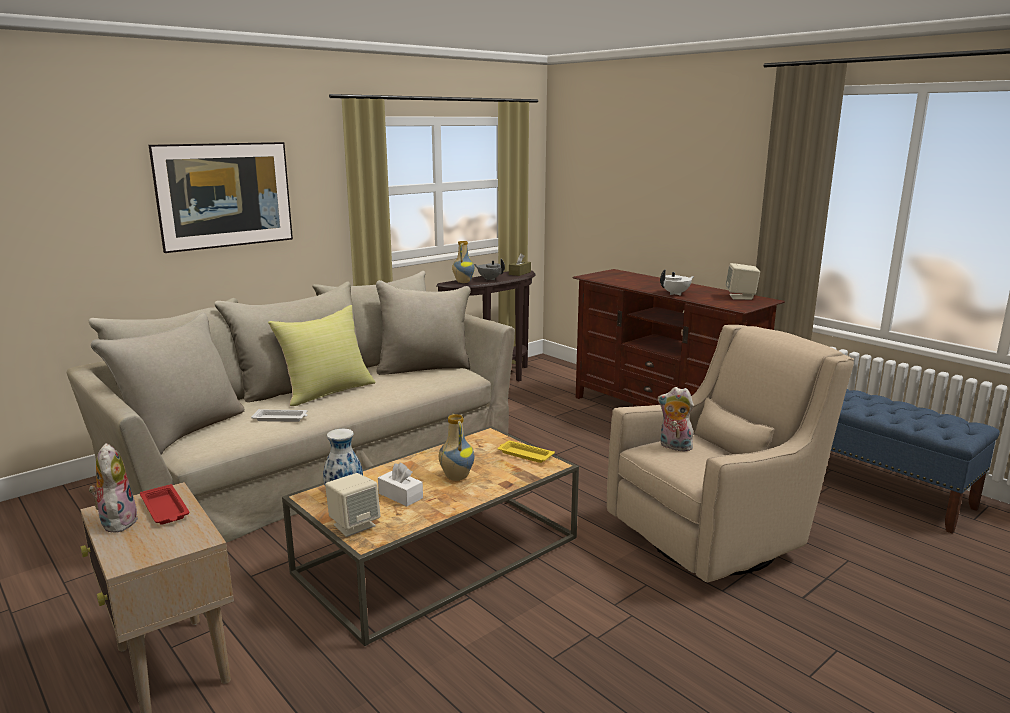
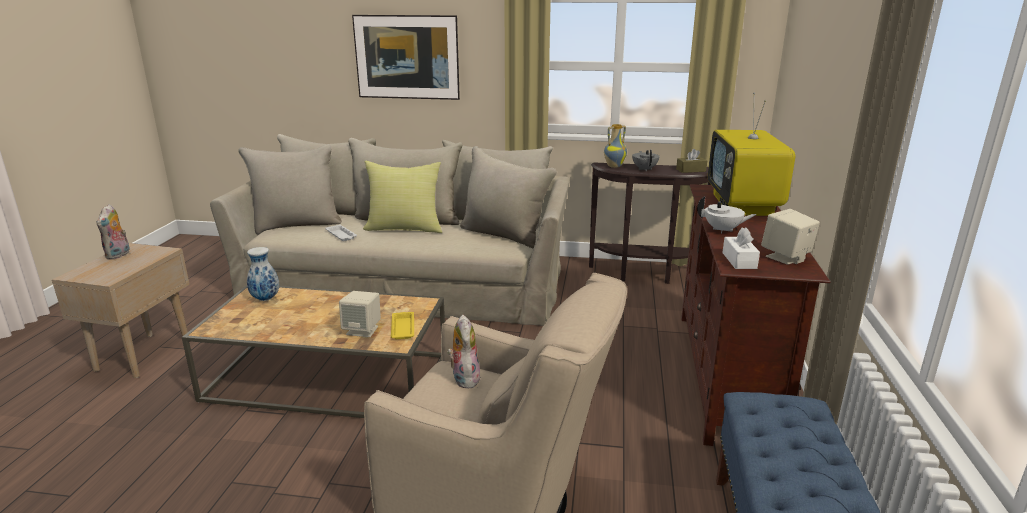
camera: 50 degrees right, 5 degrees up
(117, 522) = (119, 255): plush toy -> plush toy turned 150 degrees clockwise
(165, 509) = (141, 258): red tray -> none
(354, 525) = (226, 317): beige speaker -> beige speaker (362, 330)
(400, 496) = (282, 314): white tissue box -> white tissue box (739, 260)
(455, 477) = (332, 319): vase -> none
(639, 280) = (743, 205): none -> television

